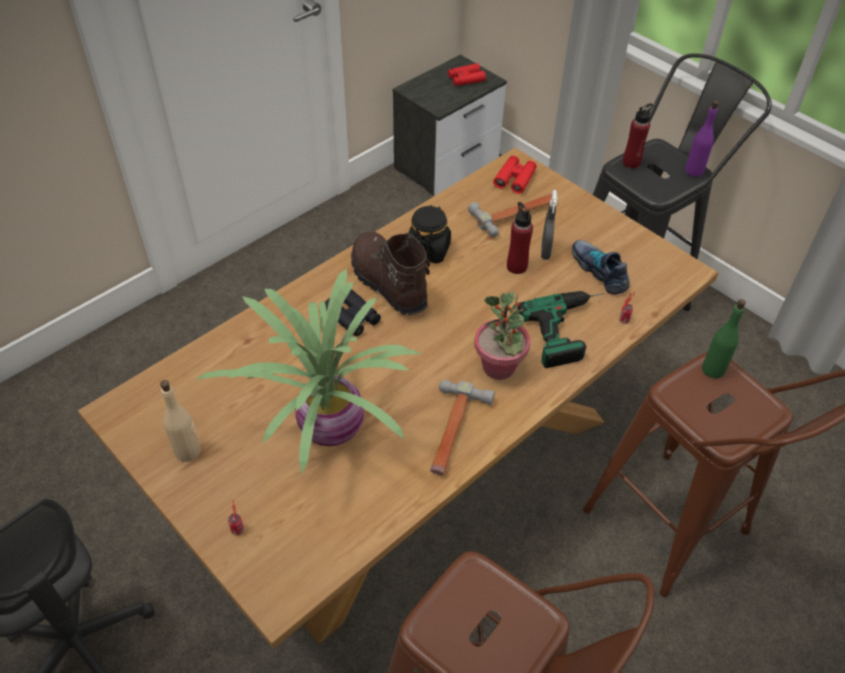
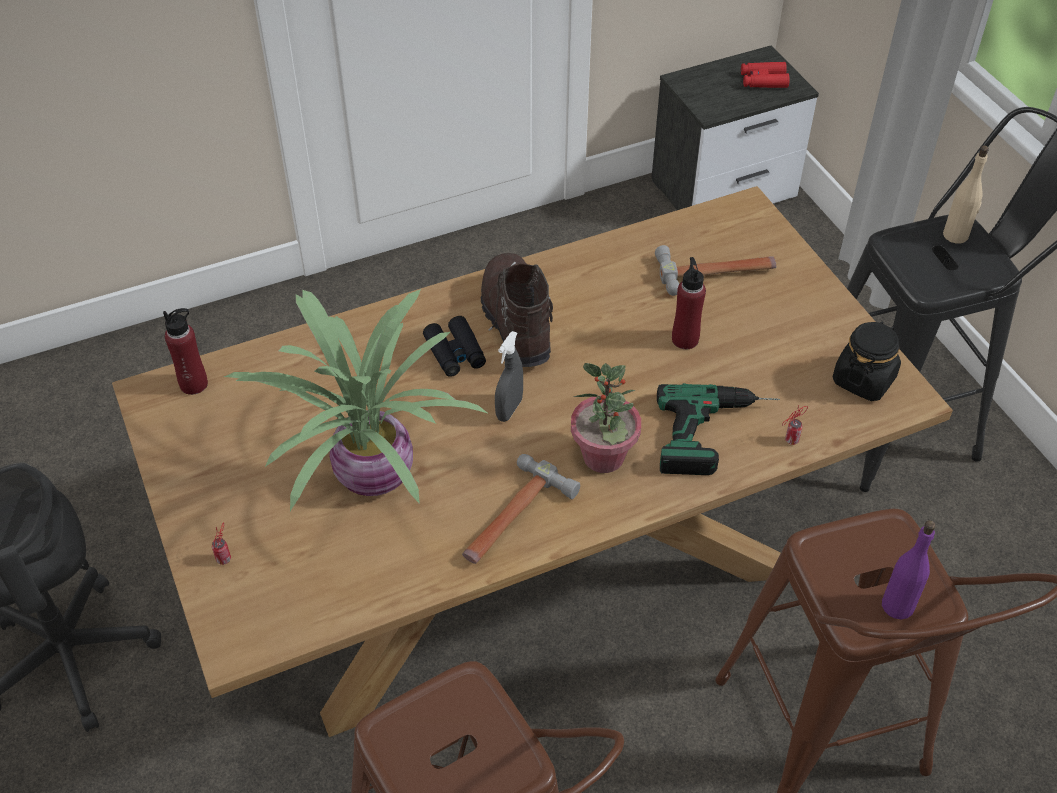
camera: 20 degrees right, 0 degrees up
(188, 451) = (207, 458): beige bottle -> beige bottle (956, 235)
(428, 250) = (583, 293): black jar -> black jar (863, 379)
(515, 179) = (736, 227): red binoculars -> none
(545, 251) = (731, 329): grey spray bottle -> grey spray bottle (509, 409)
(599, 271) = (790, 370): shoe -> none
(631, 162) = (911, 239): red bottle -> red bottle (194, 384)
(694, 171) = (995, 268): purple bottle -> purple bottle (898, 605)
(713, 369) = (887, 533): green bottle -> none

